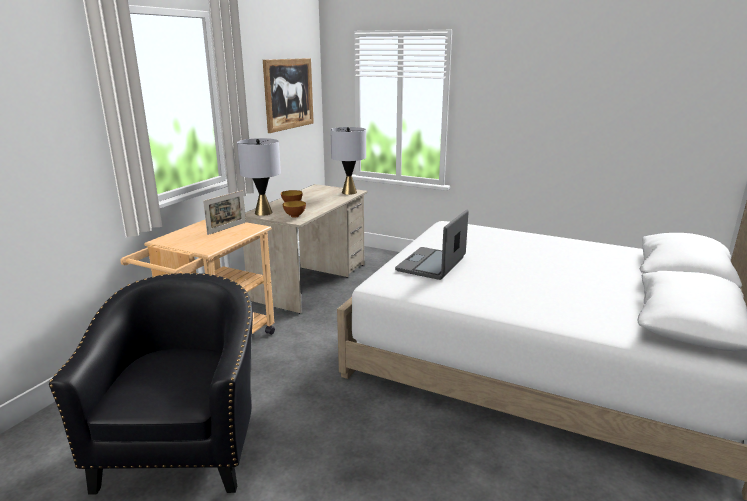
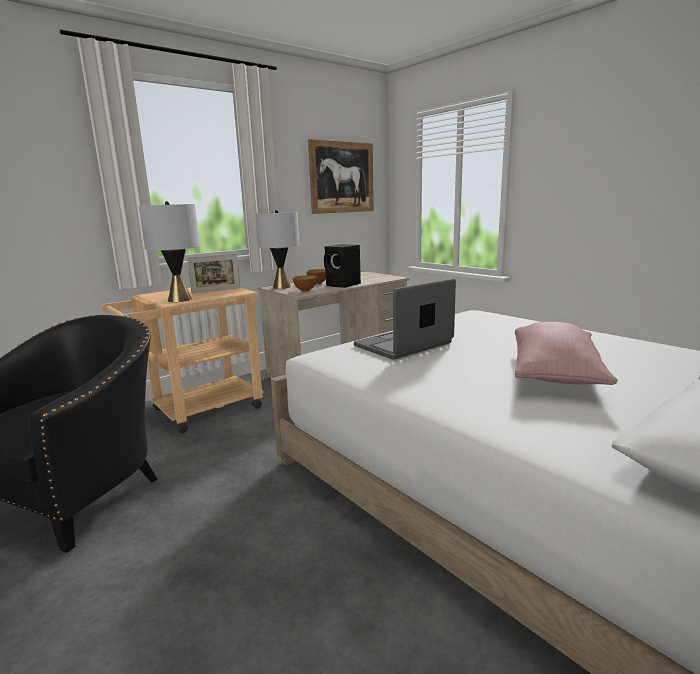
camera: 25 degrees right, 5 degrees down
(321, 205) = (344, 285): none -> black speaker
(349, 192) = (388, 278): grey table lamp -> grey table lamp (179, 299)
(552, 276) = (555, 373): none -> pink pillow

